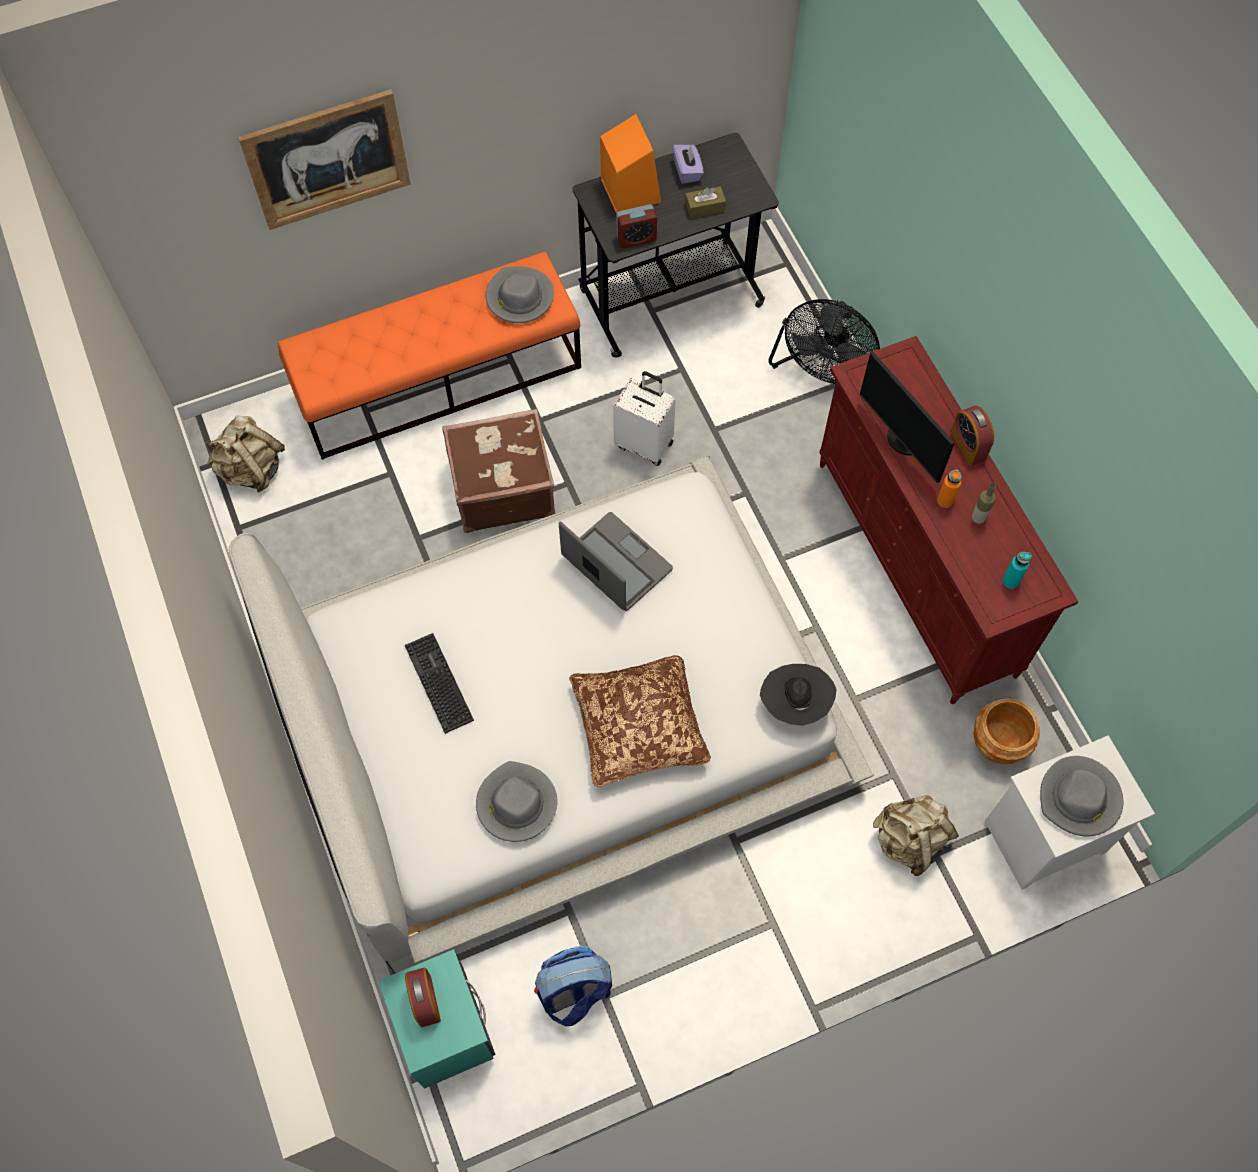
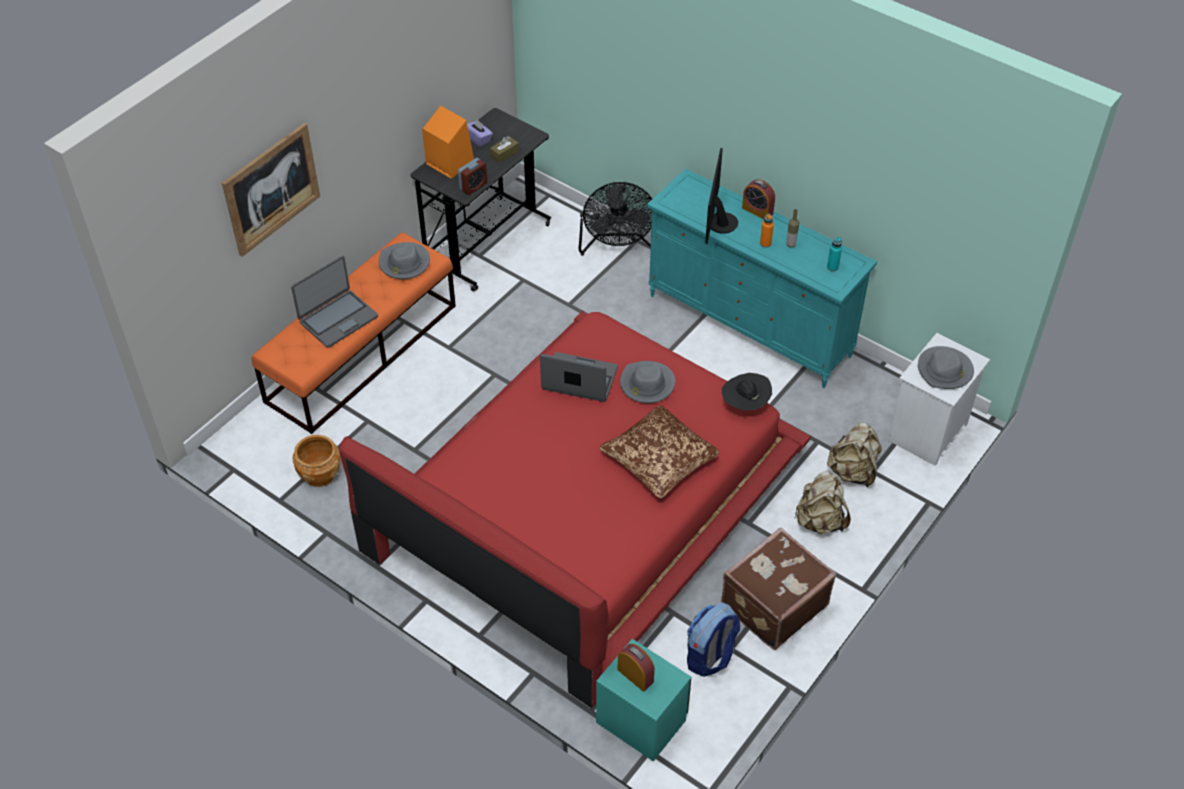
camera: 30 degrees left, 15 degrees down
(251, 469) = (264, 462): beige backpack -> beige backpack (820, 521)
(398, 339) = (338, 319): none -> laptop
(436, 682) = (511, 495): keyboard -> none
(501, 487) = (451, 396): brown suitcase -> brown suitcase (772, 604)
(516, 804) = (614, 537): grey hat -> grey hat (647, 384)
(561, 712) = (585, 505): white bed -> red bed
(645, 444) = (529, 331): white suitcase -> none
(904, 439) = (719, 223): monitor -> monitor turned 75 degrees clockwise
(916, 567) = (749, 325): red dresser -> turquoise dresser
(998, 742) = (865, 396): brown planter -> brown planter (319, 474)

